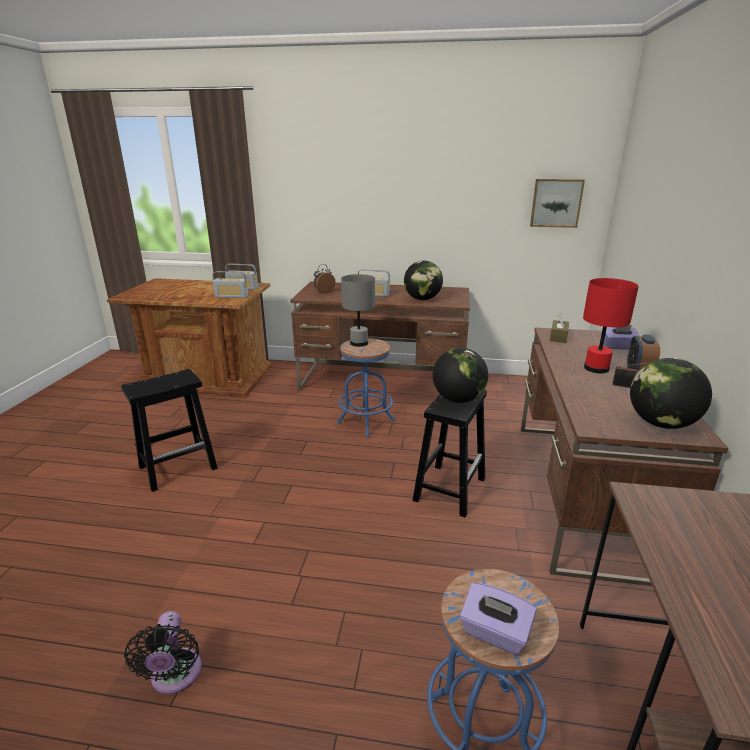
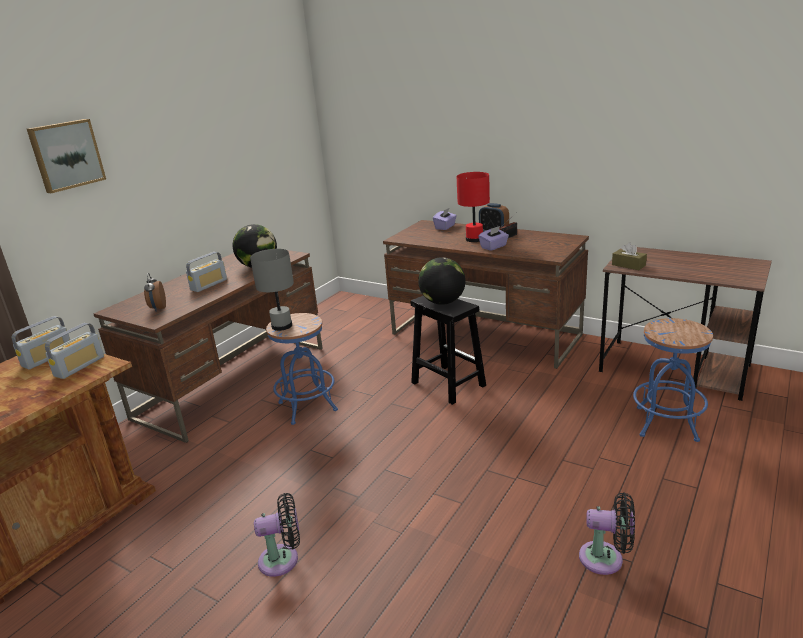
camera: 65 degrees left, 0 degrees up
(179, 467) = (283, 559): black stool -> black fan
(494, 633) = (692, 335): purple tissue box -> purple tissue box (494, 247)
(556, 203) = (288, 140): picture -> picture (66, 155)
(558, 337) = (411, 238): brown tissue box -> brown tissue box (628, 265)
(661, 423) = (557, 241): globe -> none

